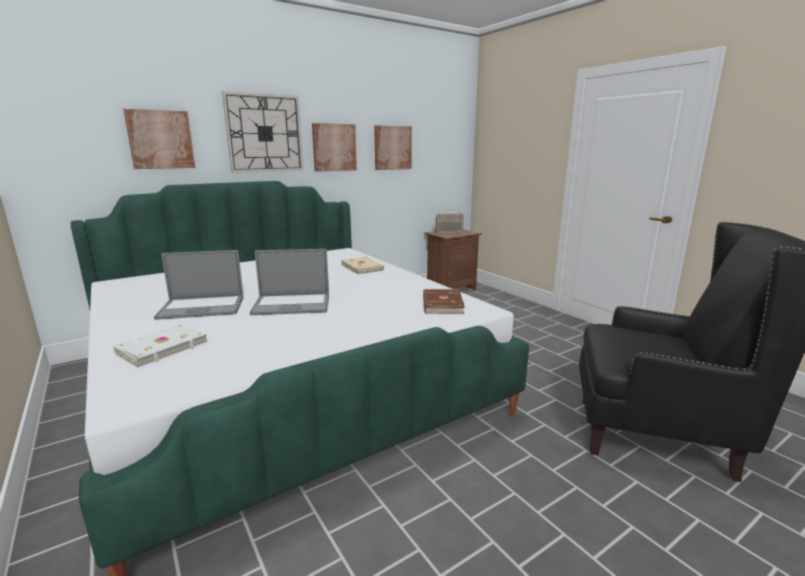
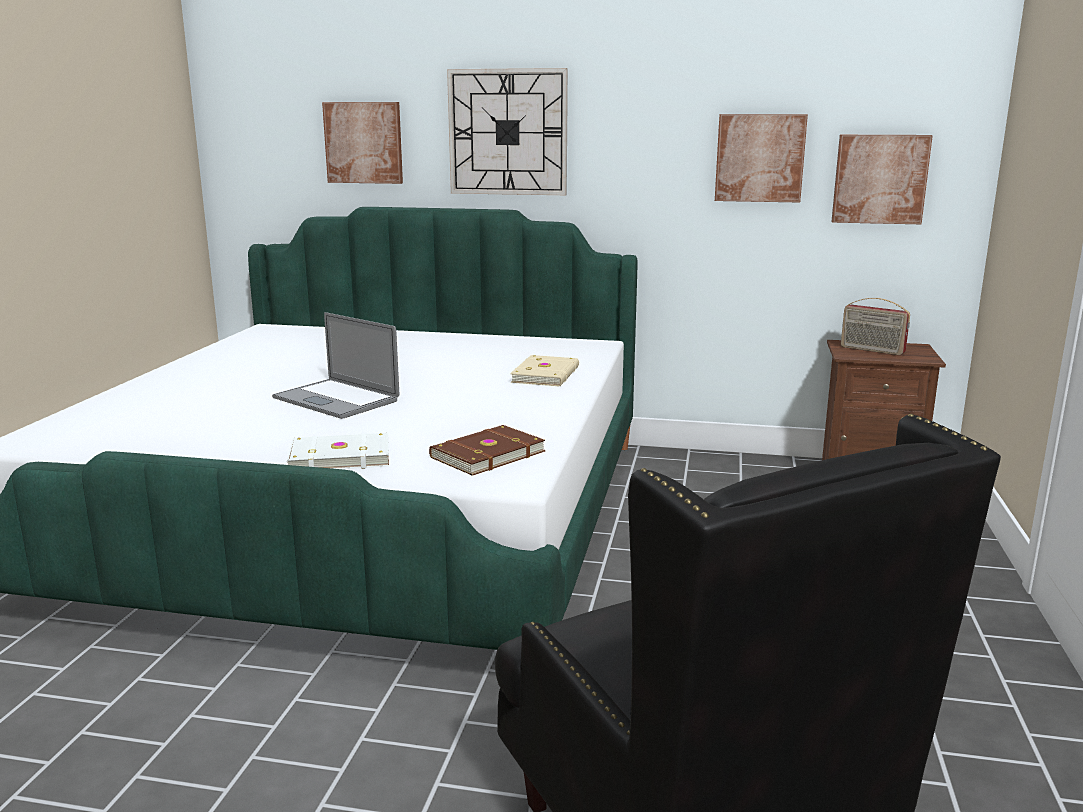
camera: 45 degrees right, 0 degrees up
(161, 348) = (141, 406): white book -> white book (339, 457)
(202, 308) = (261, 377): laptop -> none
(334, 147) = (630, 156): picture -> picture (880, 179)

